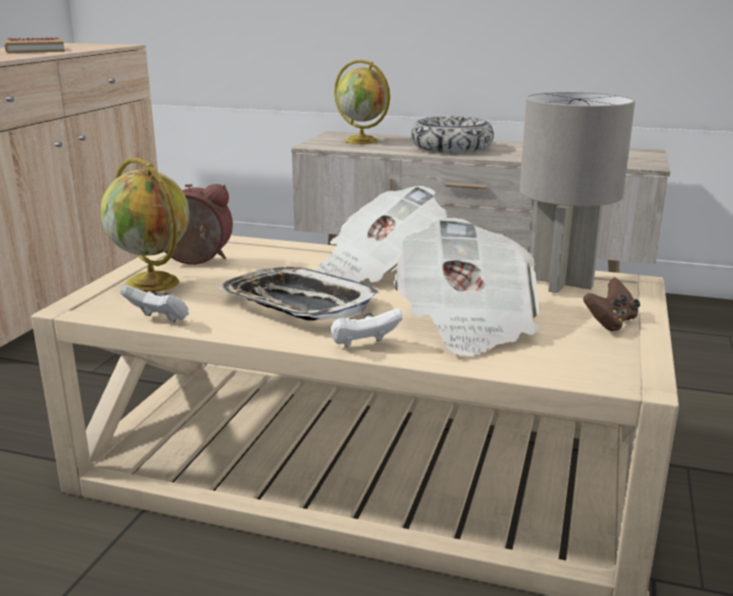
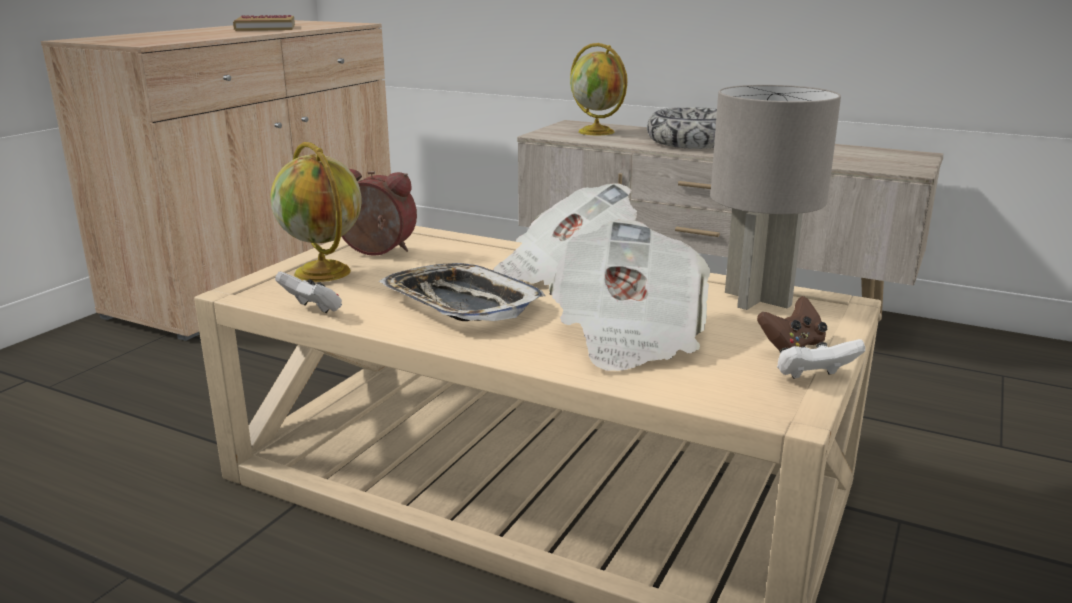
camera: 10 degrees right, 0 degrees up
(363, 345) = (507, 350): white game controller -> white game controller (814, 377)

